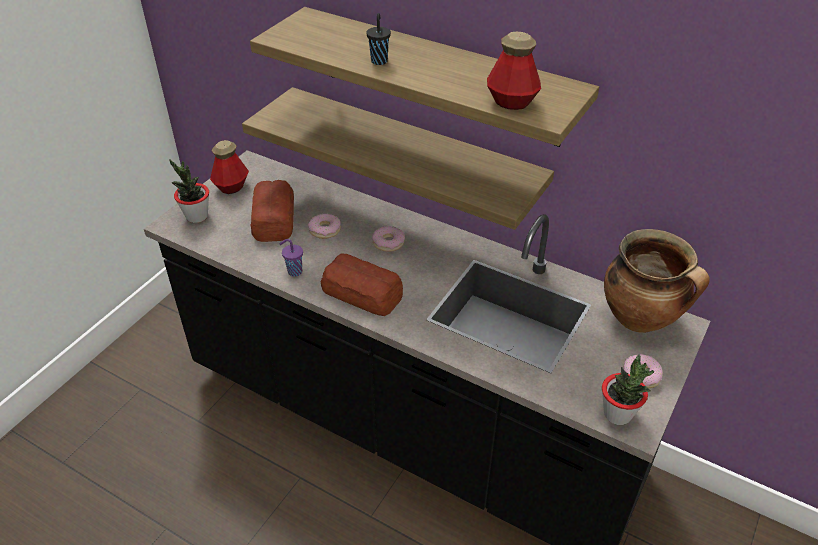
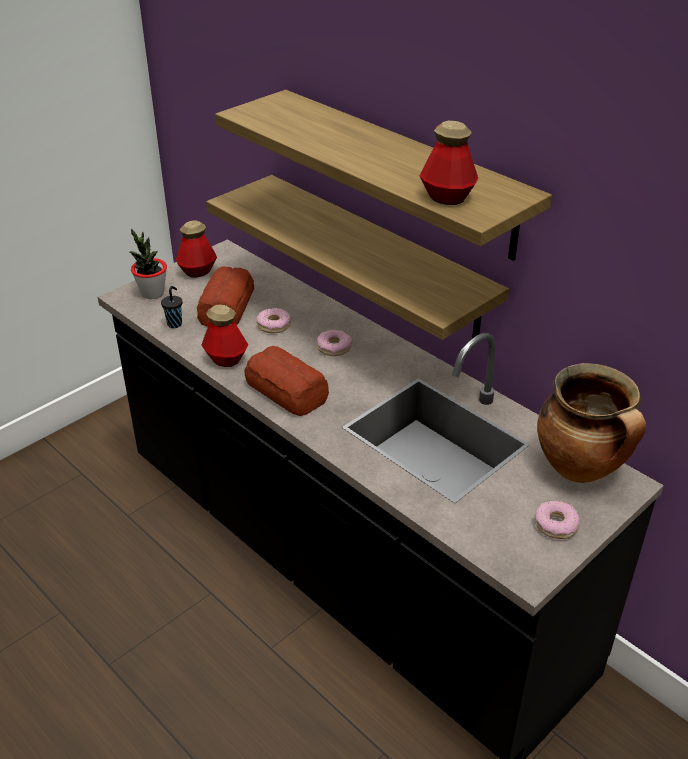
camera: 15 degrees right, 5 degrees down
(294, 271) = (226, 359): purple cup -> bottle
(379, 60) = (332, 144): black cup -> black cup (175, 323)
(618, 414) = (512, 558): potted plant -> none

